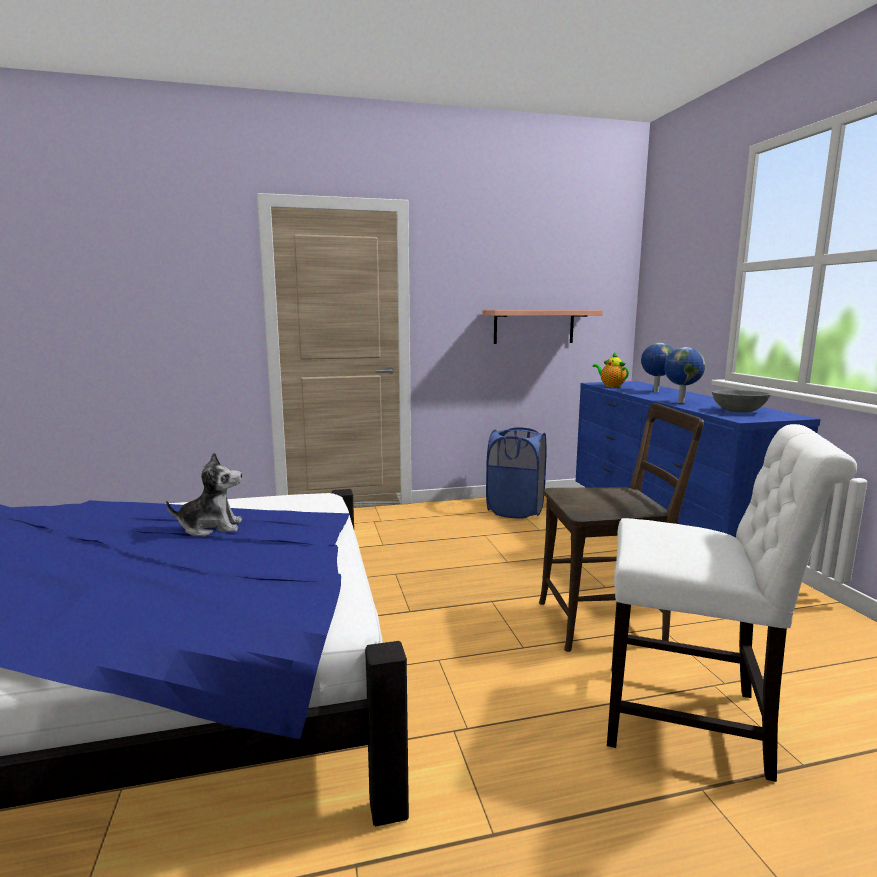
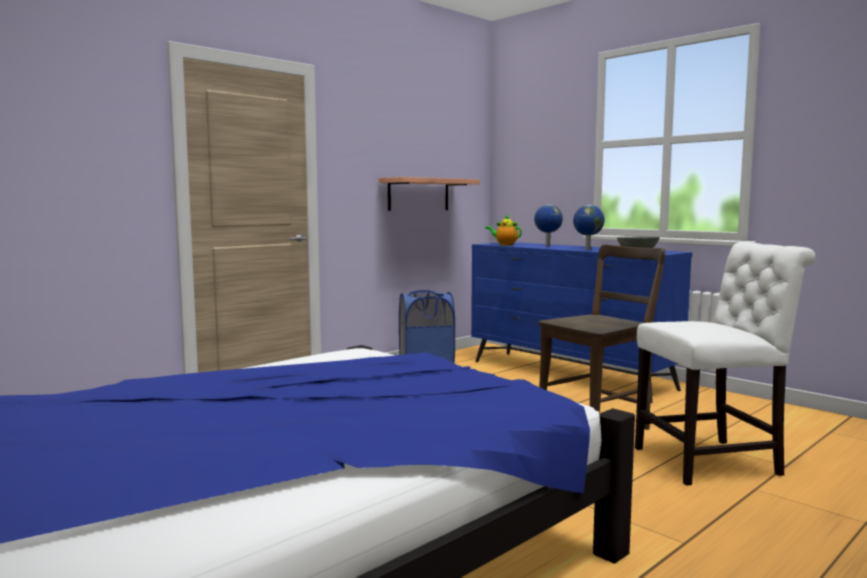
camera: 30 degrees left, 5 degrees down
(211, 528) = (333, 375): plush toy -> none

